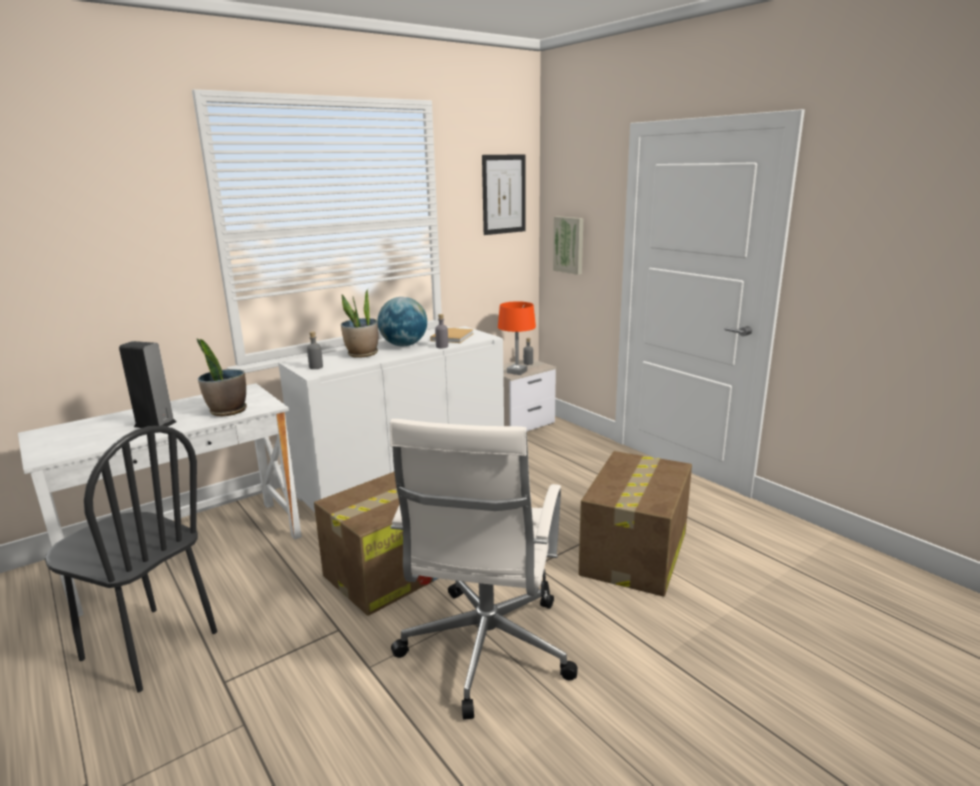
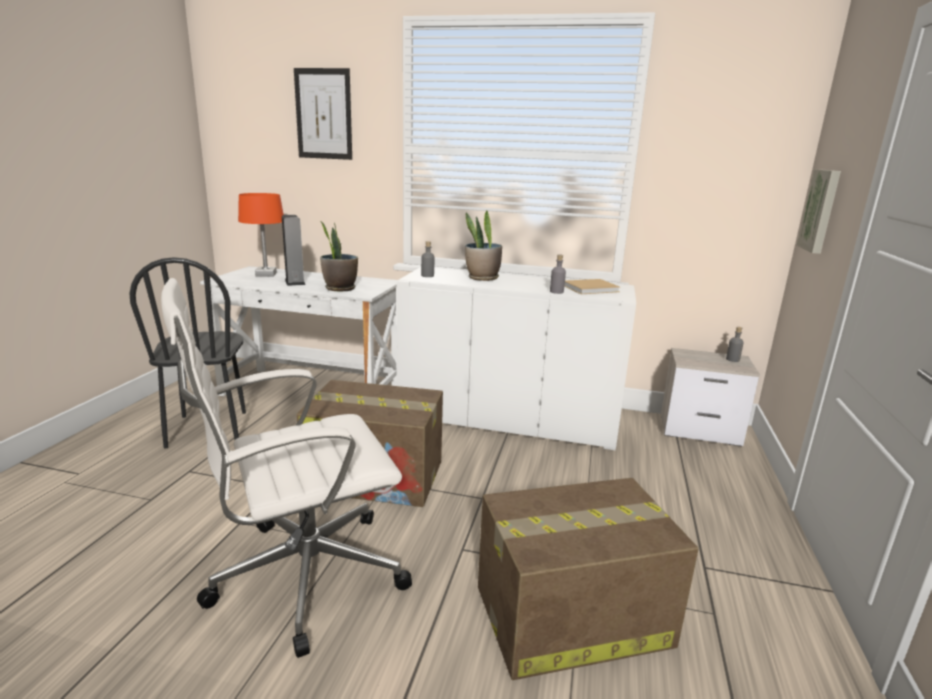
camera: 50 degrees right, 0 degrees up
(404, 345) = (531, 282): globe -> none
(504, 194) = (749, 134): picture -> picture (323, 114)
(516, 372) = (698, 361): orange table lamp -> orange table lamp (266, 274)

